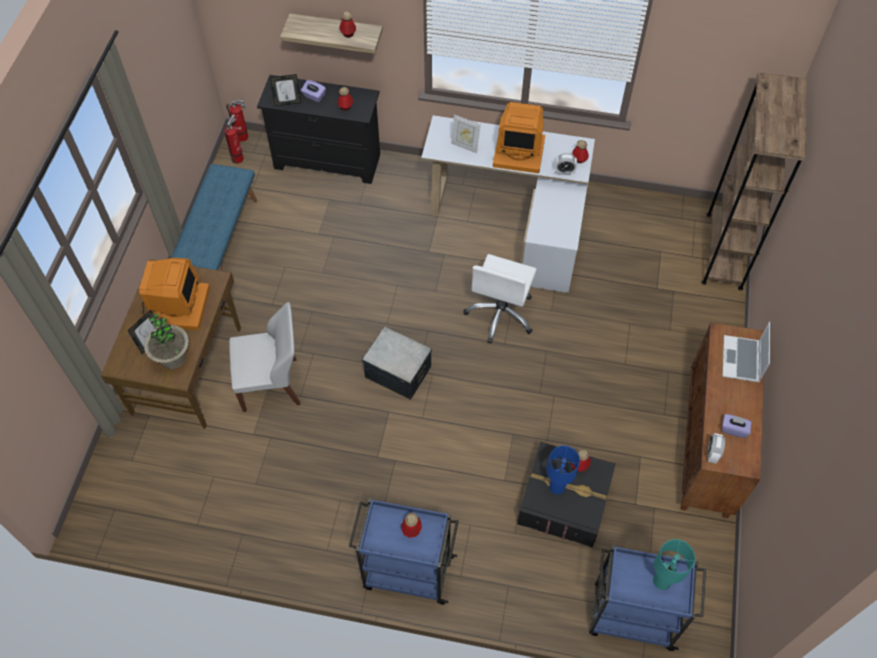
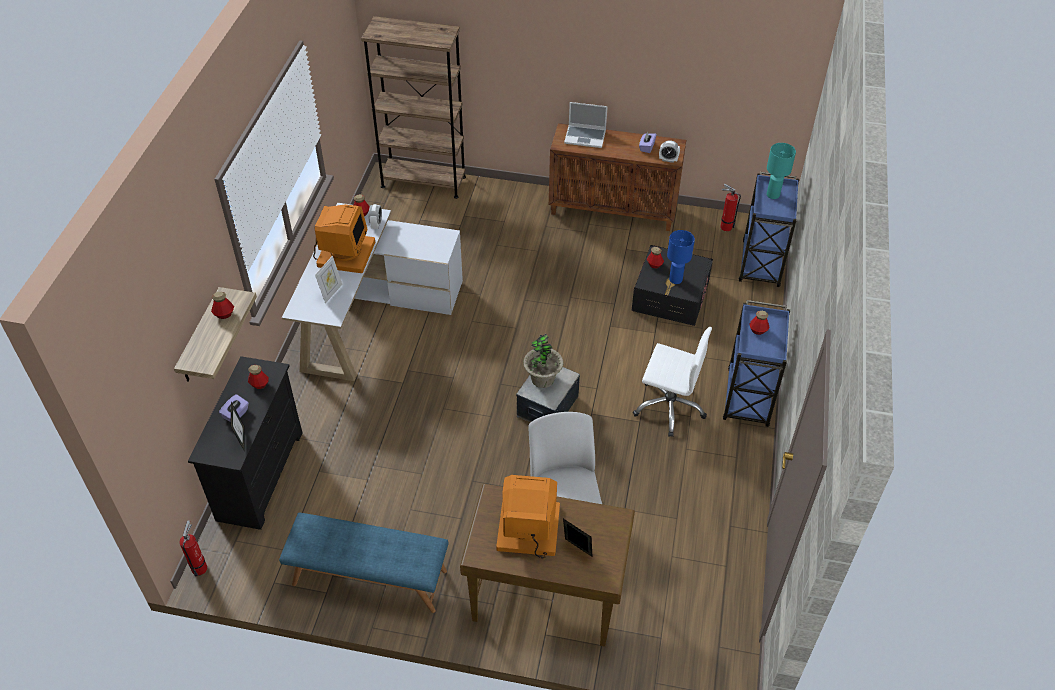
camera: 90 degrees left, 10 degrees down
(173, 358) = (595, 526): potted plant -> potted plant (542, 379)
(238, 157) = (234, 570): fire extinguisher -> fire extinguisher (724, 226)
(501, 314) = (483, 329): white office chair -> white office chair (669, 407)

